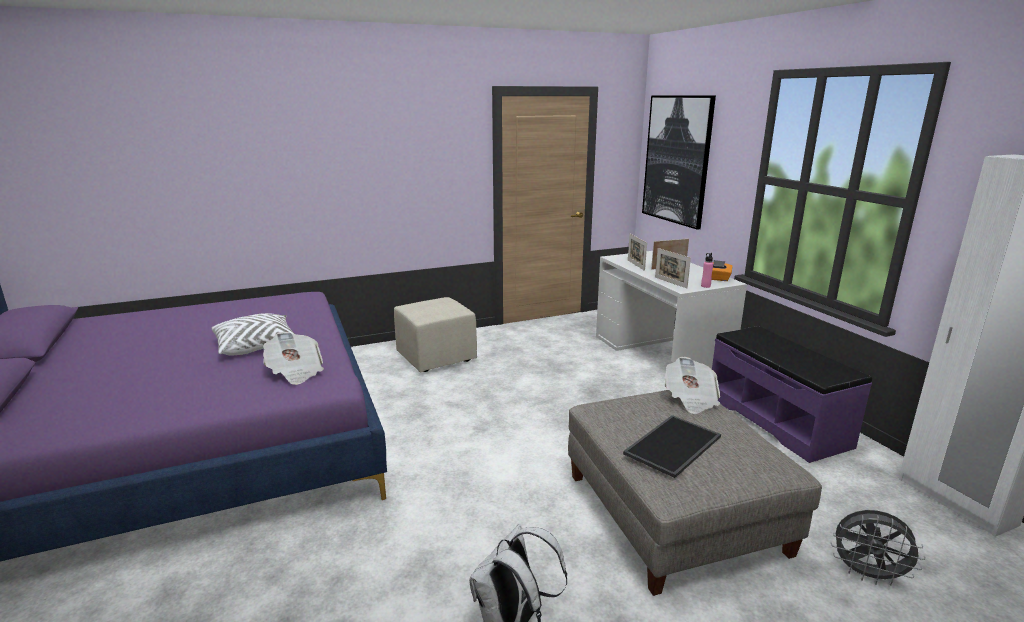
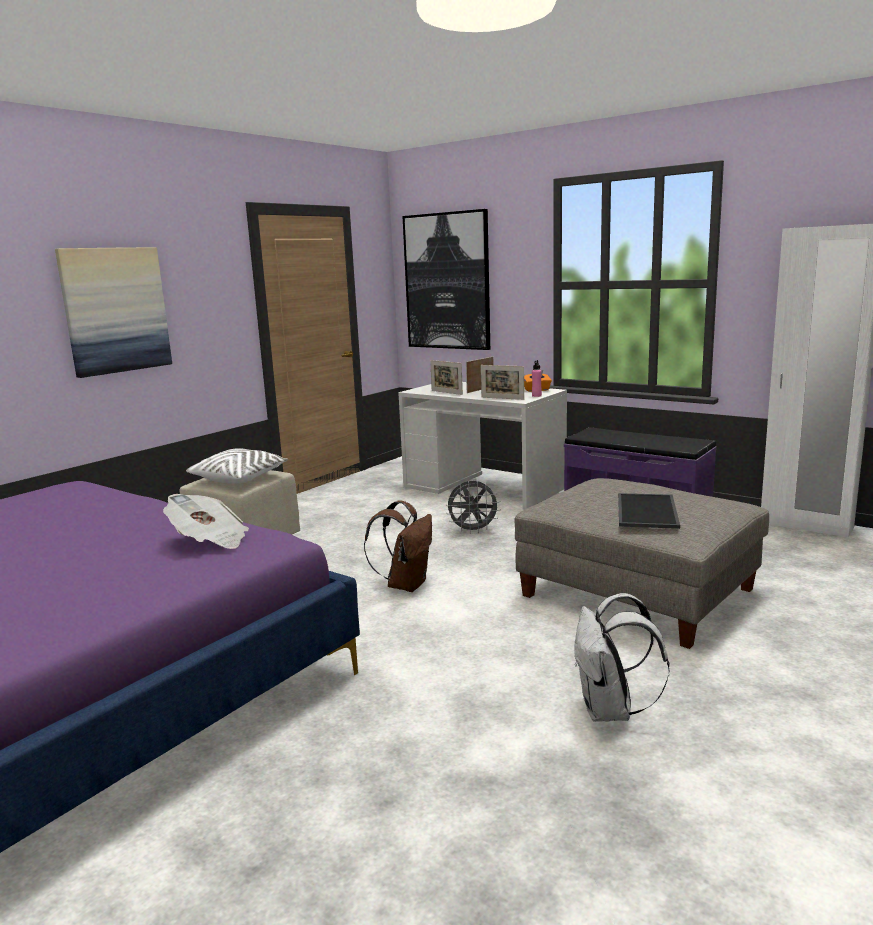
camera: 30 degrees left, 5 degrees down
(256, 346) = (97, 536): white pillow -> white pillow (240, 478)
(369, 171) = (115, 310): none -> picture
(499, 432) = (406, 584): none -> brown backpack
(690, 399) = (612, 482): newspaper -> none
(867, 575) = (806, 583): grey fan -> grey fan (473, 531)

